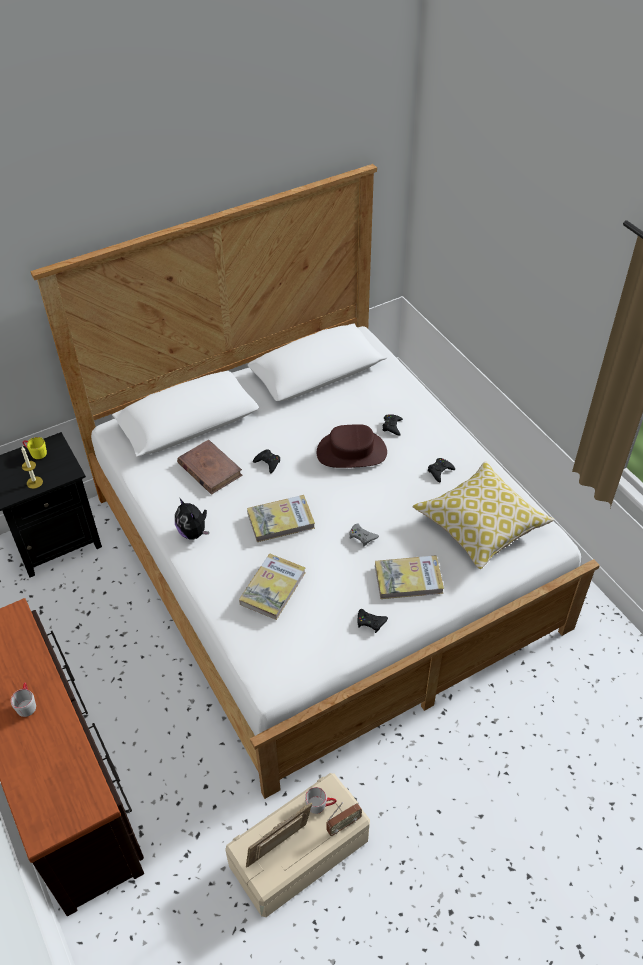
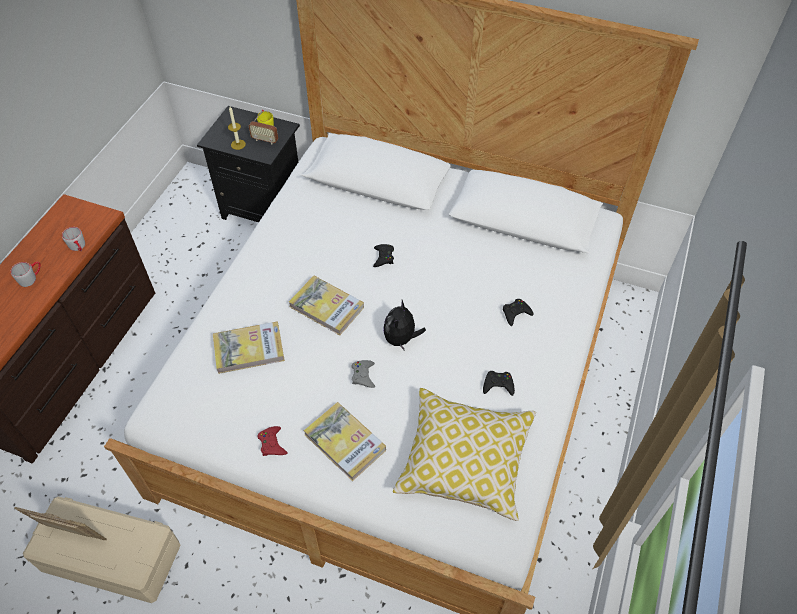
camera: 50 degrees right, 5 degrees up
(193, 532) = (266, 261): plush toy -> plush toy (401, 339)
(209, 469) = (340, 227): brown book -> none
(320, 805) = (130, 539): grey mug -> grey mug (79, 247)
(343, 824) = (122, 569): radio -> radio (265, 140)
(351, 452) = (452, 305): brown hat -> none
(370, 622) = (272, 444): black game controller -> red game controller

